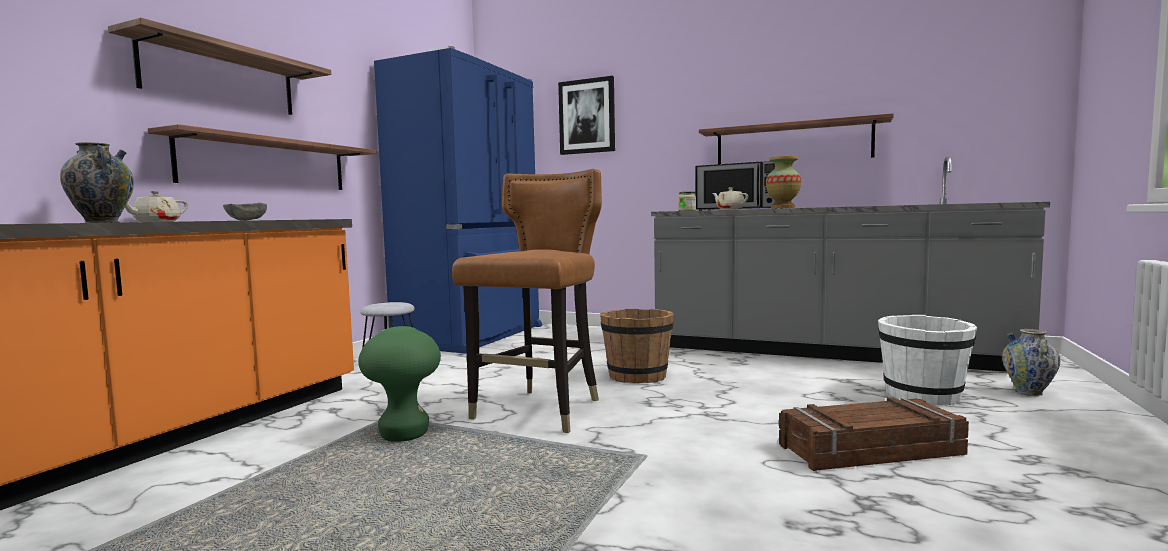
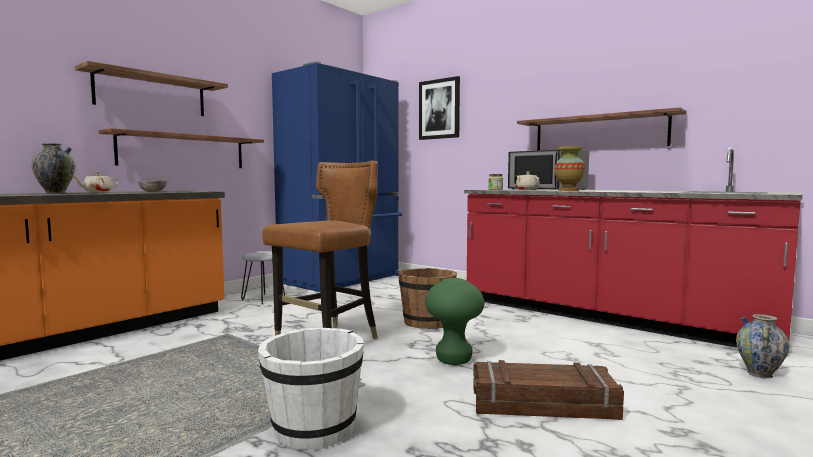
camera: 15 degrees right, 0 degrees up
(404, 435) = (223, 348): green stool -> green stool (453, 360)
(824, 351) = (608, 316): grey counter -> red counter
(923, 395) = (650, 365): white bucket -> white bucket (313, 430)

